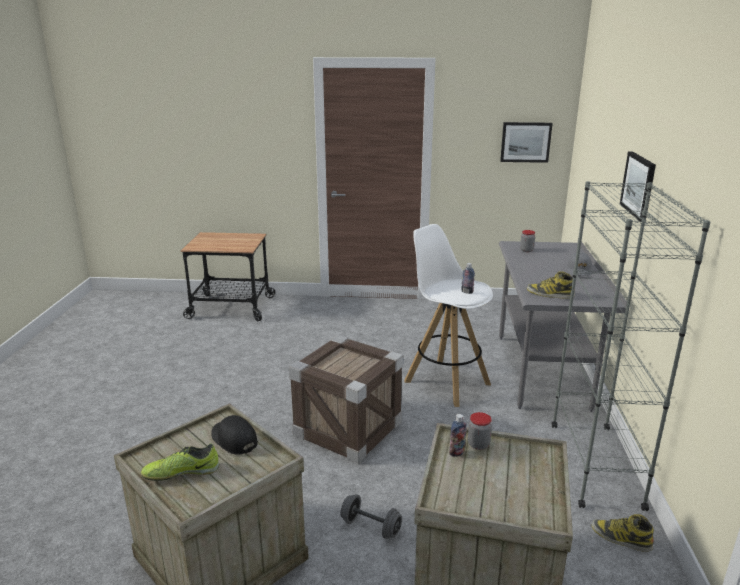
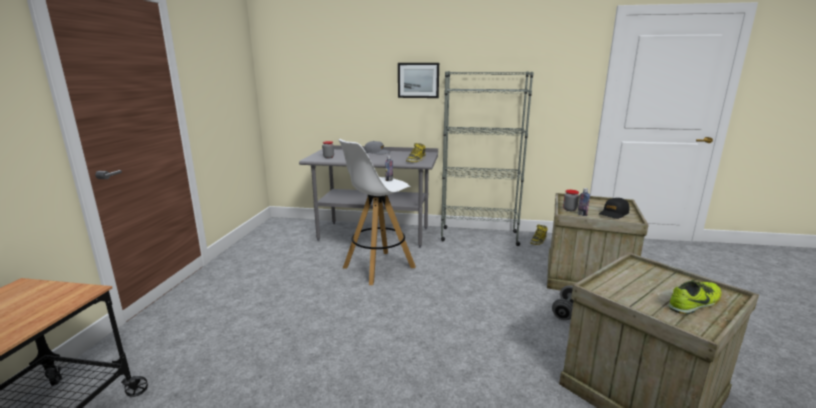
camera: 85 degrees left, 5 degrees down
(181, 472) = (694, 303): shoe -> shoe turned 105 degrees counterclockwise
(234, 440) = (626, 282): black cap -> black cap (613, 214)
(348, 429) = (444, 317): crate -> none
(525, 142) = (236, 84): picture -> none

